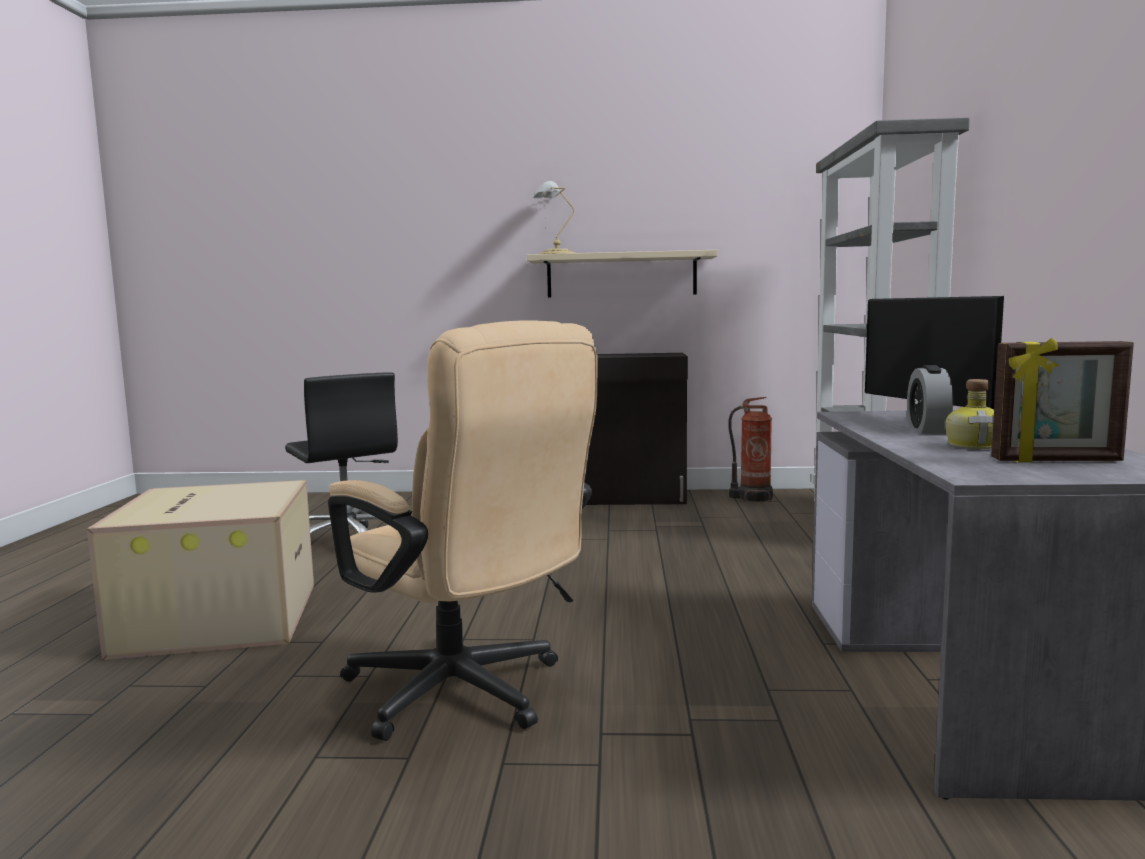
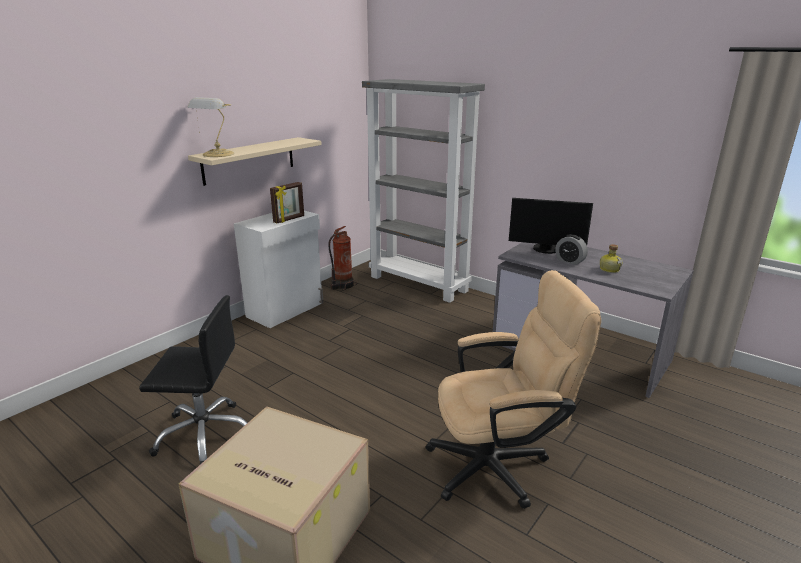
camera: 55 degrees left, 15 degrees up
(634, 498) = (286, 310): black cabinet -> white cabinet
(1056, 461) = (646, 272): picture frame -> picture frame (289, 219)

